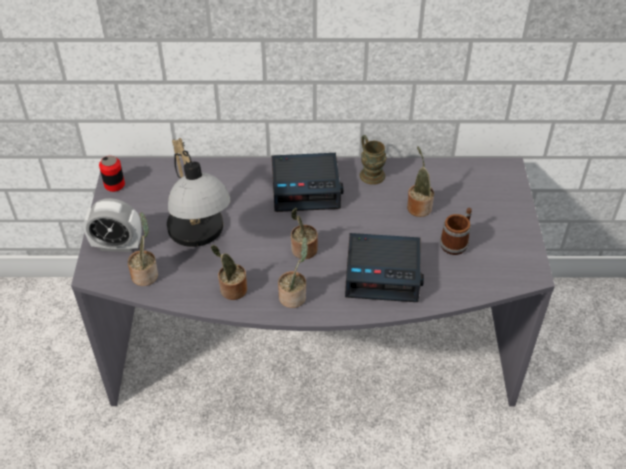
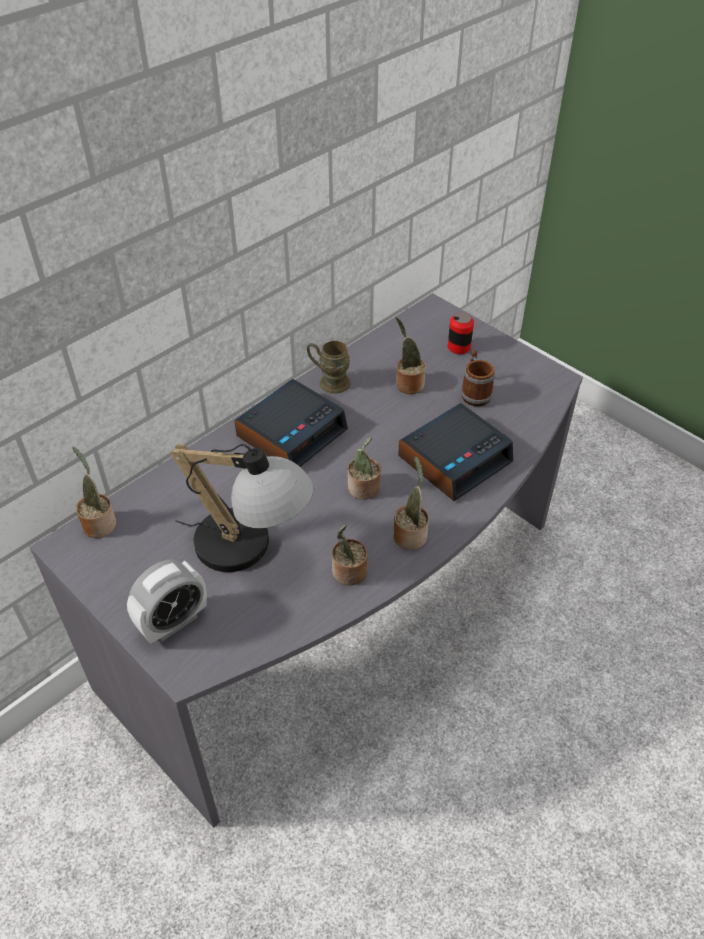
camera: 45 degrees left, 0 degrees up
(114, 185) = (84, 565): can -> can (459, 347)
(146, 274) = (244, 626): potted plant -> potted plant (99, 523)

